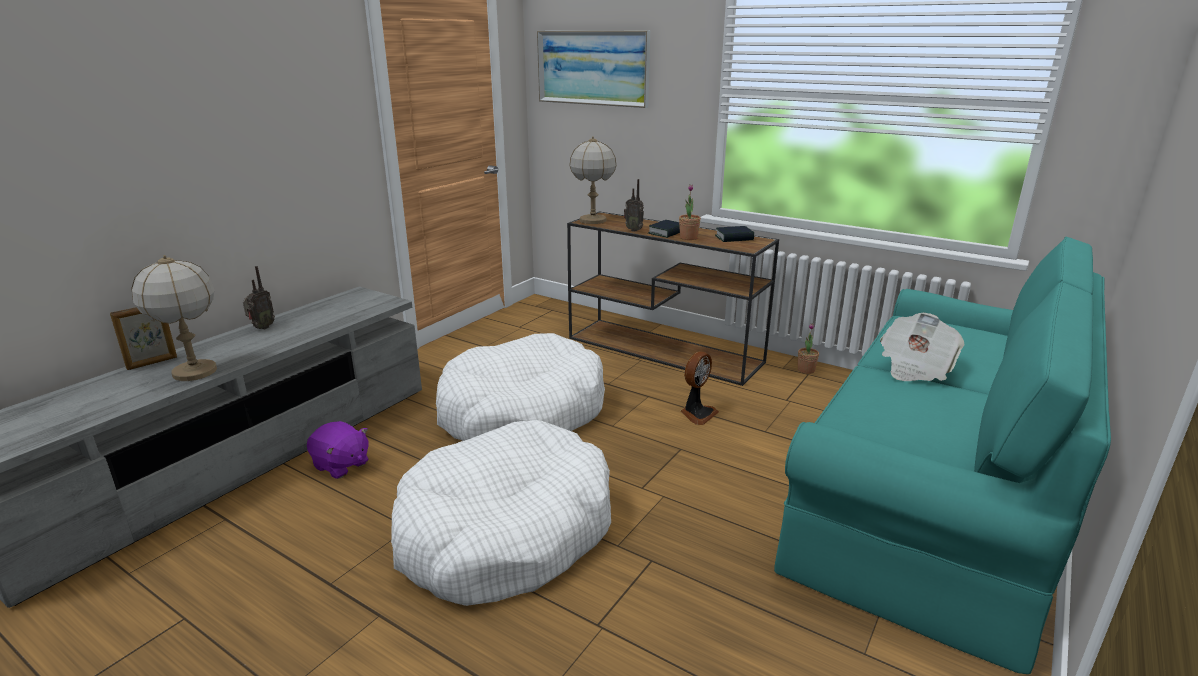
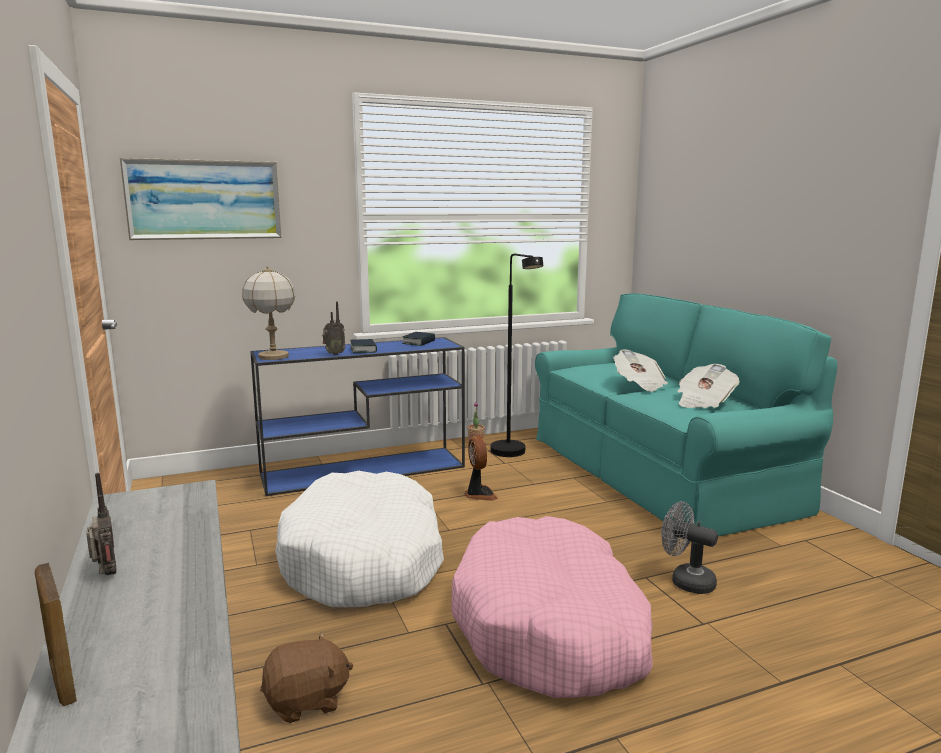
camera: 55 degrees left, 10 degrees down
(152, 363) = (62, 682): picture frame -> picture frame turned 150 degrees clockwise
(195, 372) = (178, 644): table lamp -> none
(341, 465) = (307, 701): purple plush toy -> brown plush toy
(505, 532) = (551, 628): white dog bed -> pink dog bed
(665, 350) = (365, 470): brown console table -> blue console table
(674, 590) = (686, 581): none -> grey fan
(688, 238) = (390, 349): potted plant -> none
(815, 396) = (513, 454): none -> black floor lamp
(915, 420) = (703, 402): none -> newspaper

